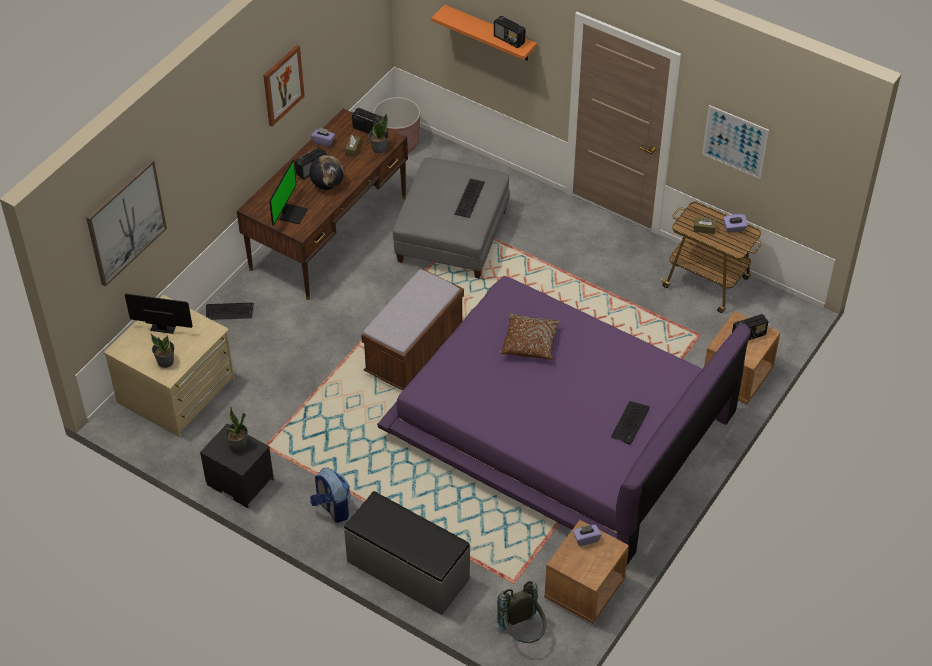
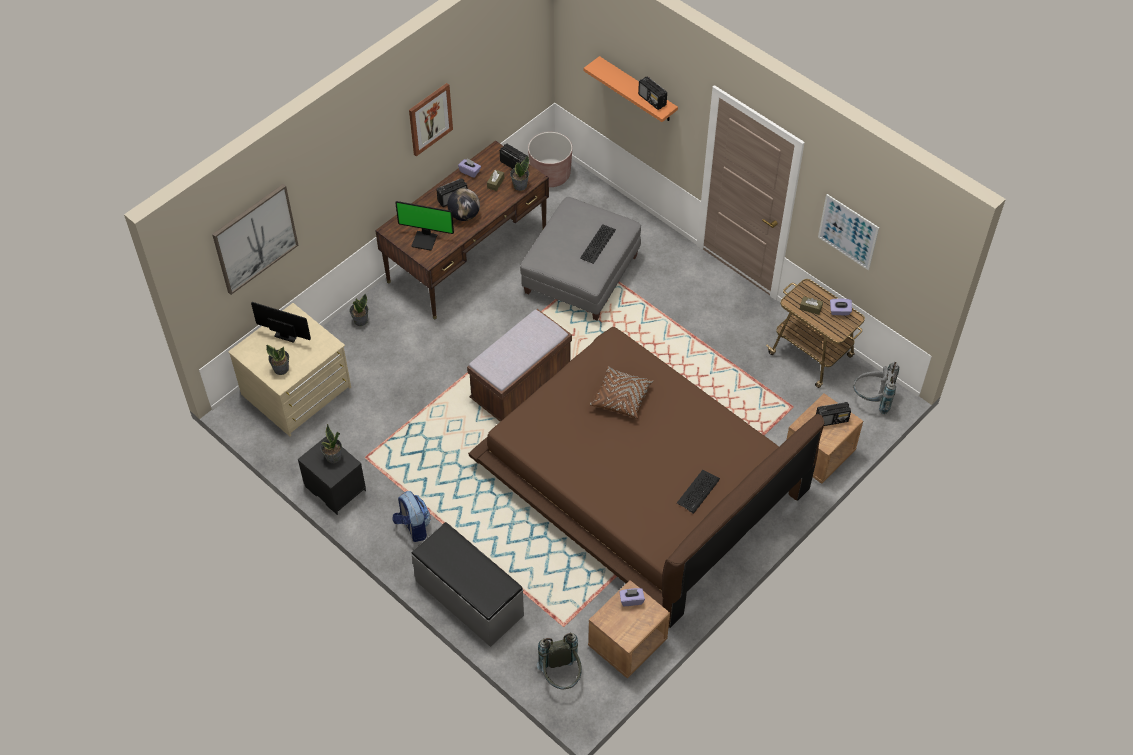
camera: 10 degrees right, 5 degrees up
(229, 311) = (360, 320): keyboard -> potted plant
(292, 214) = (425, 240): monitor -> monitor turned 75 degrees clockwise
(560, 426) = (641, 478): purple bed -> brown bed
(778, 317) = (872, 400): none -> grey backpack

